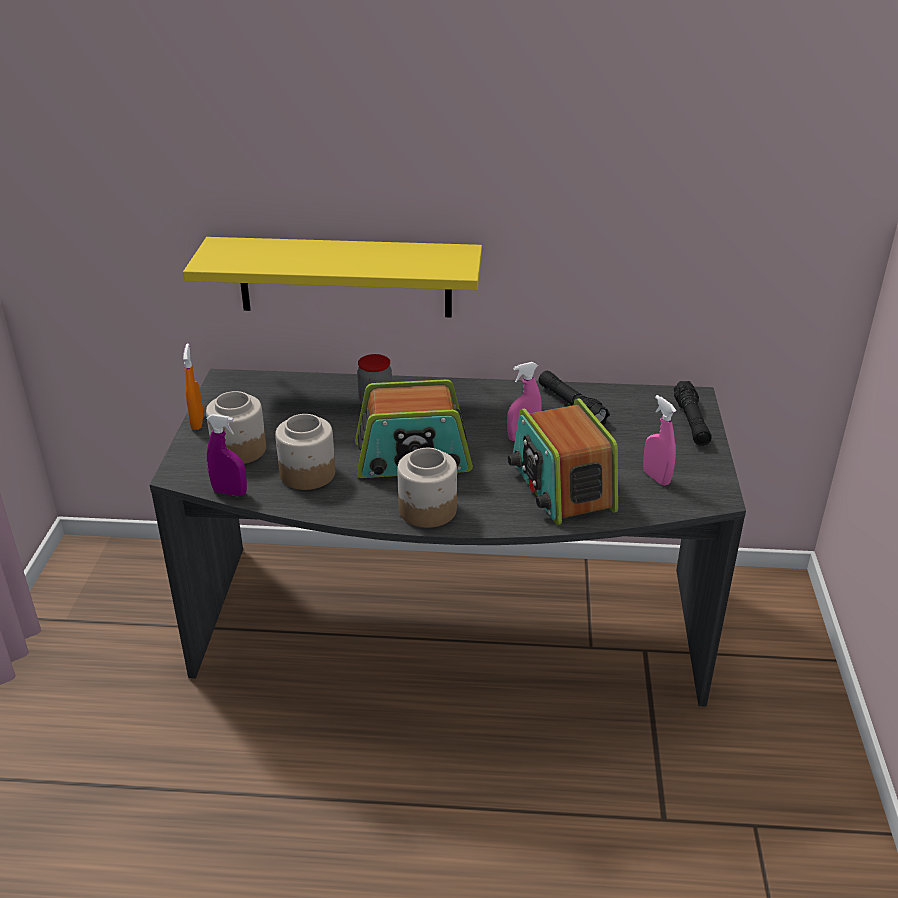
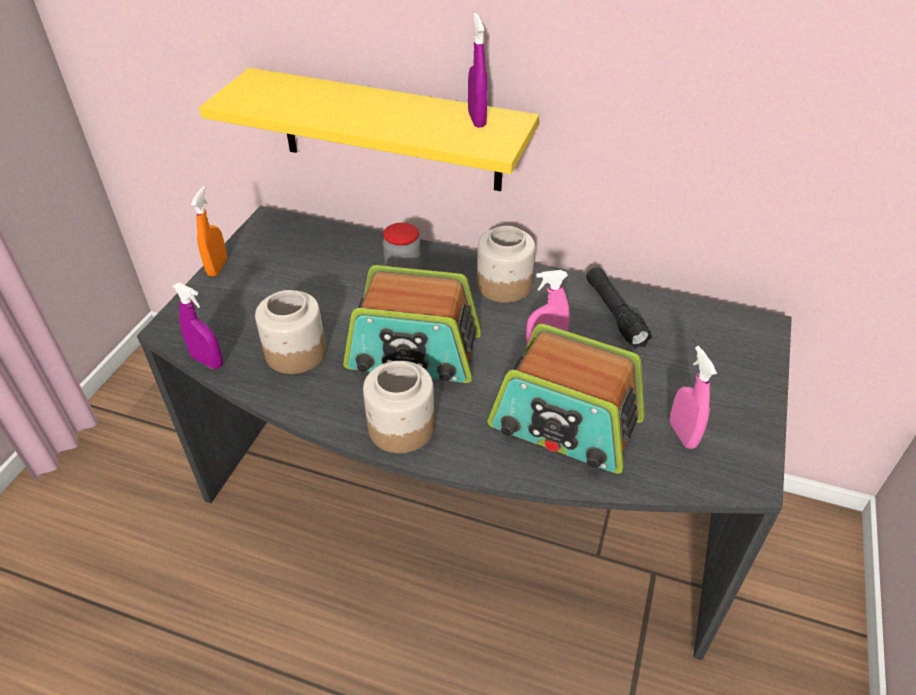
camera: 15 degrees right, 10 degrees up
(238, 450) = (241, 309): jar -> jar (503, 285)
(433, 254) = (476, 119): none -> purple spray bottle
(561, 486) = (565, 424): radio -> radio turned 60 degrees counterclockwise
(691, 422) = (750, 361): black flashlight -> none

